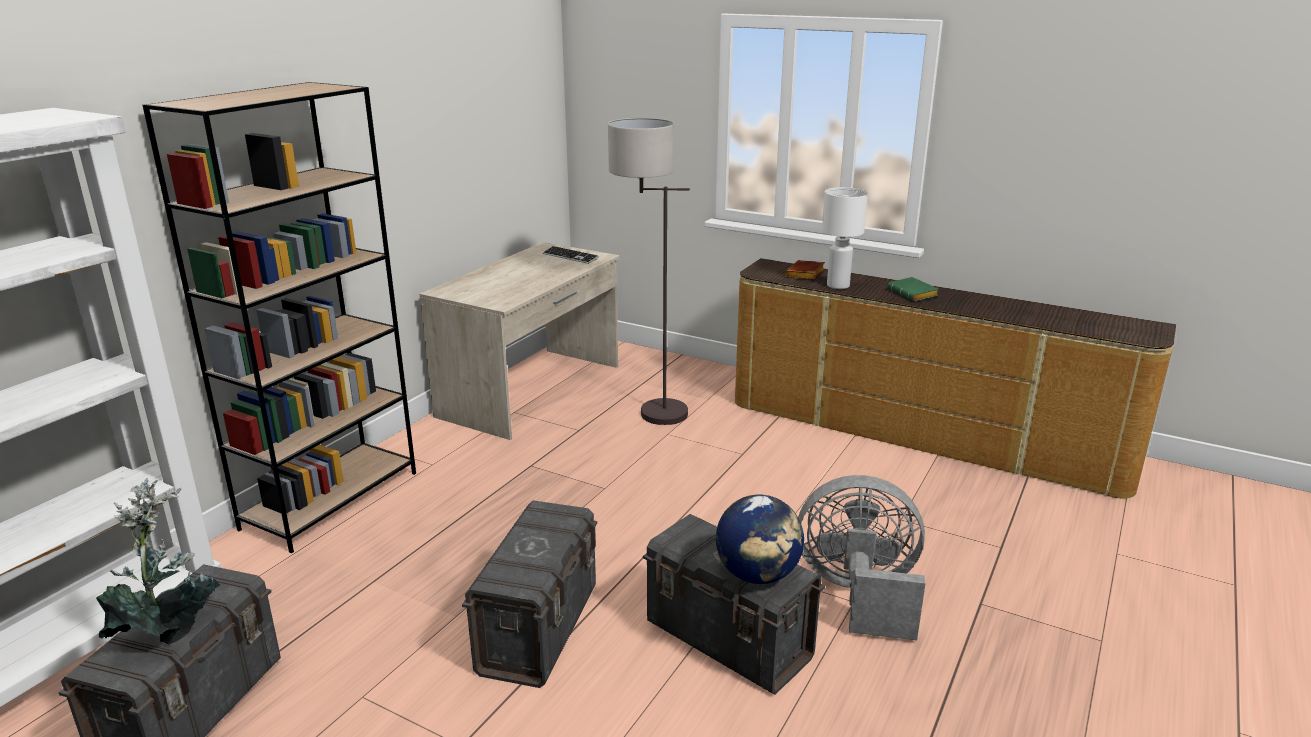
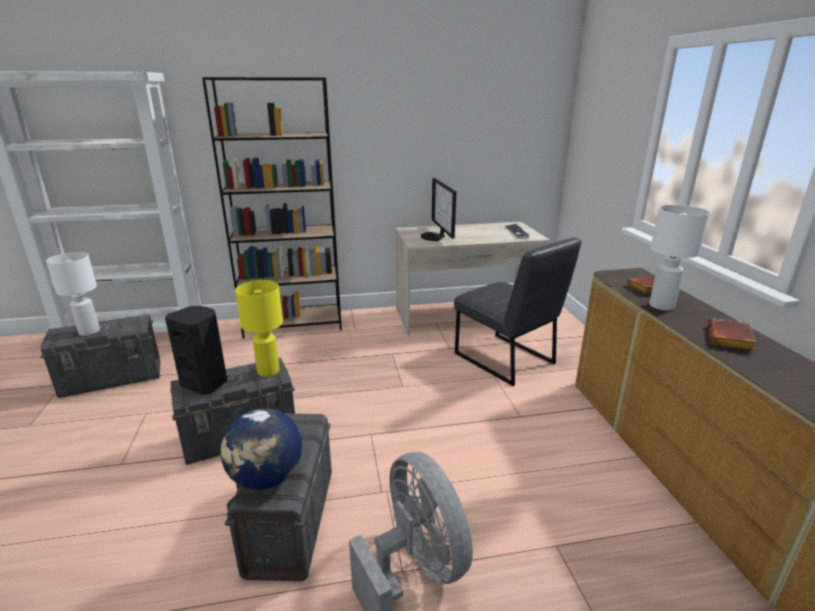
camera: 50 degrees right, 0 degrees up
(169, 632) = (90, 332): potted plant -> white table lamp
(499, 289) = (435, 236): none -> monitor
(519, 565) = (206, 383): none -> black speaker
(557, 517) = (268, 372): none -> yellow table lamp
(649, 414) = (506, 359): grey floor lamp -> grey chair
(914, 294) = (731, 339): green book -> brown book

